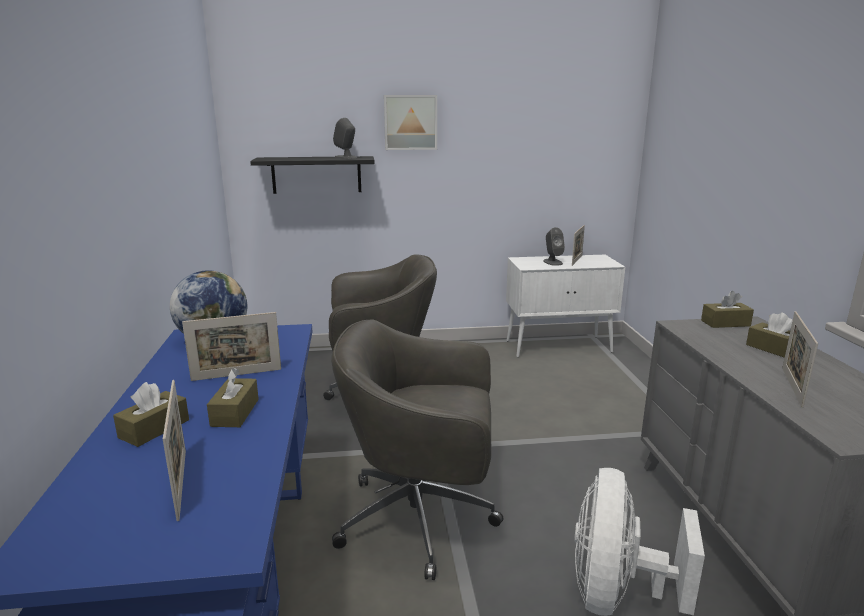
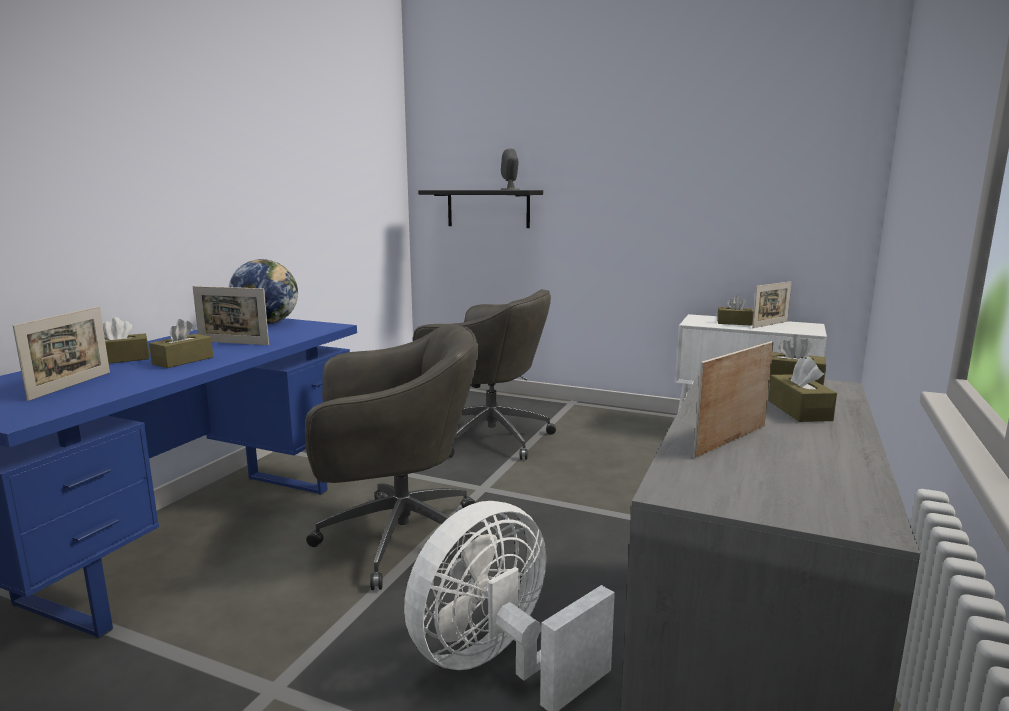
camera: 30 degrees right, 5 degrees down
(410, 122) = (583, 153): picture -> none
(421, 518) = (396, 538): grey office chair -> grey office chair turned 135 degrees clockwise
(552, 262) = (734, 323): grey speaker -> brown tissue box

